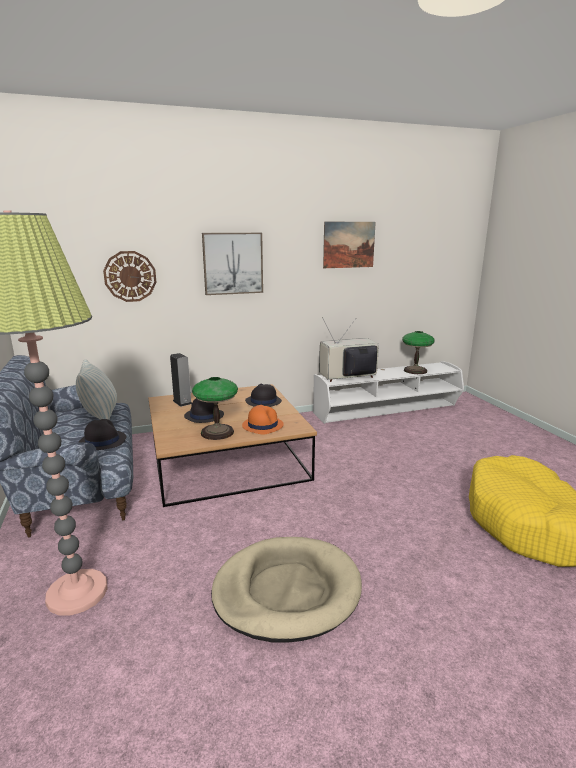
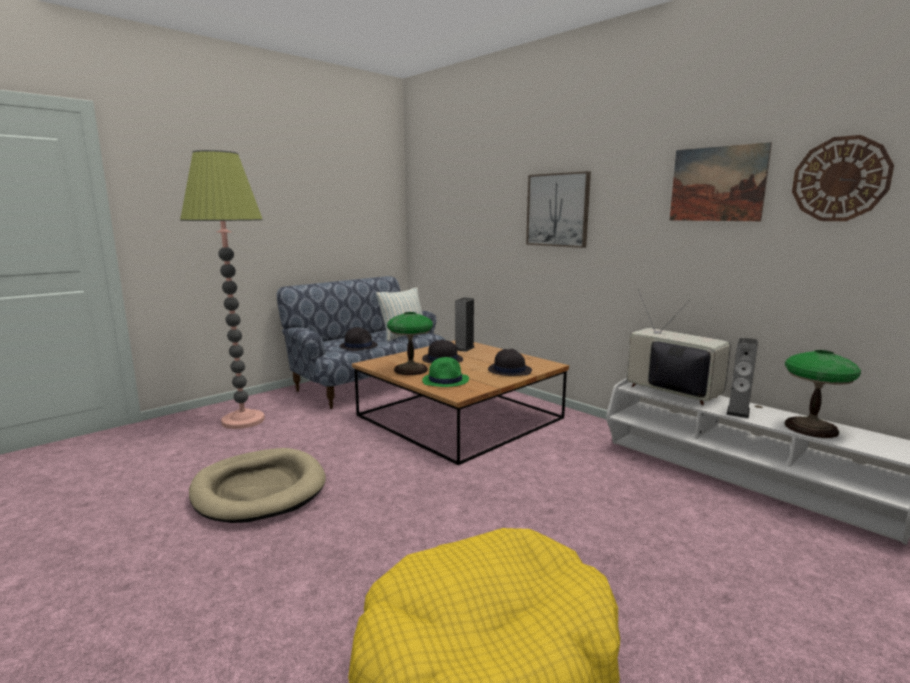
camera: 65 degrees right, 5 degrees down
(130, 276) = (474, 220): wall clock -> wall clock (840, 179)
(262, 425) = (446, 380): orange hat -> green hat
(387, 374) = (738, 411): none -> speaker

